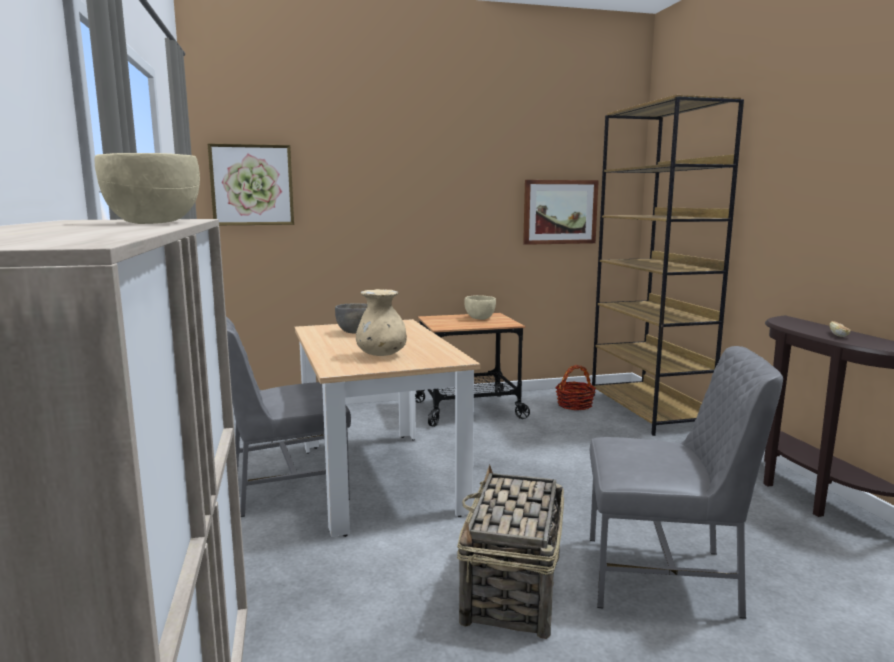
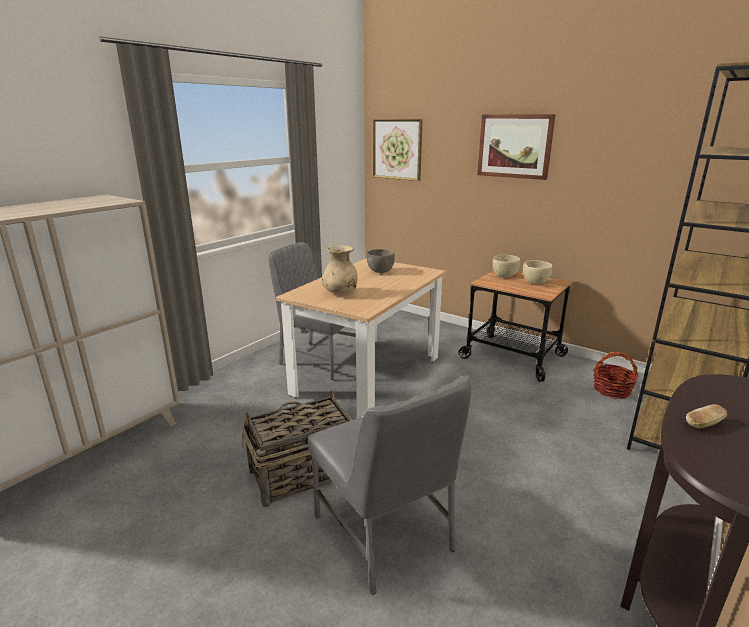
camera: 50 degrees right, 10 degrees up
(154, 223) = (63, 208): beige bowl -> beige bowl (504, 276)
(560, 212) = (664, 189): picture -> picture (514, 146)

